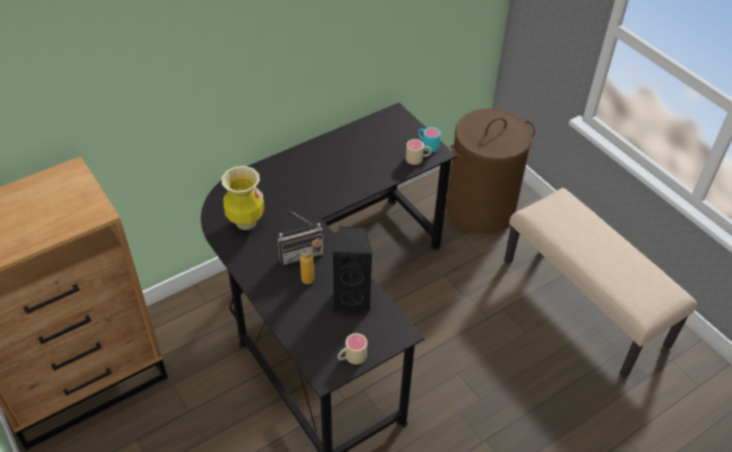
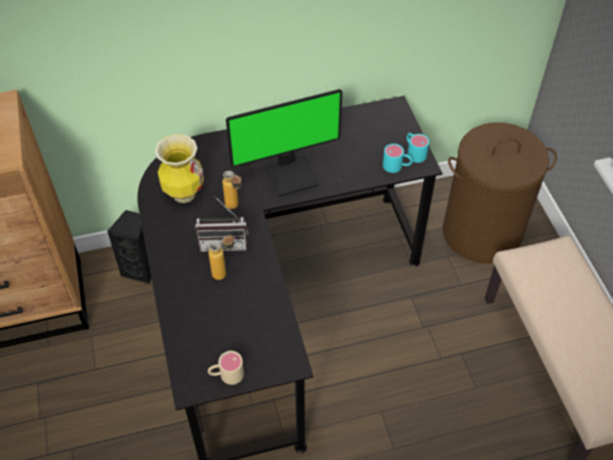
camera: 20 degrees right, 5 degrees up
(297, 222) = (235, 208): none -> bottle
(333, 185) = (291, 174): none -> monitor
(352, 298) = (256, 308): black speaker -> black speaker (141, 269)
(418, 158) = (397, 166): beige mug -> turquoise mug

